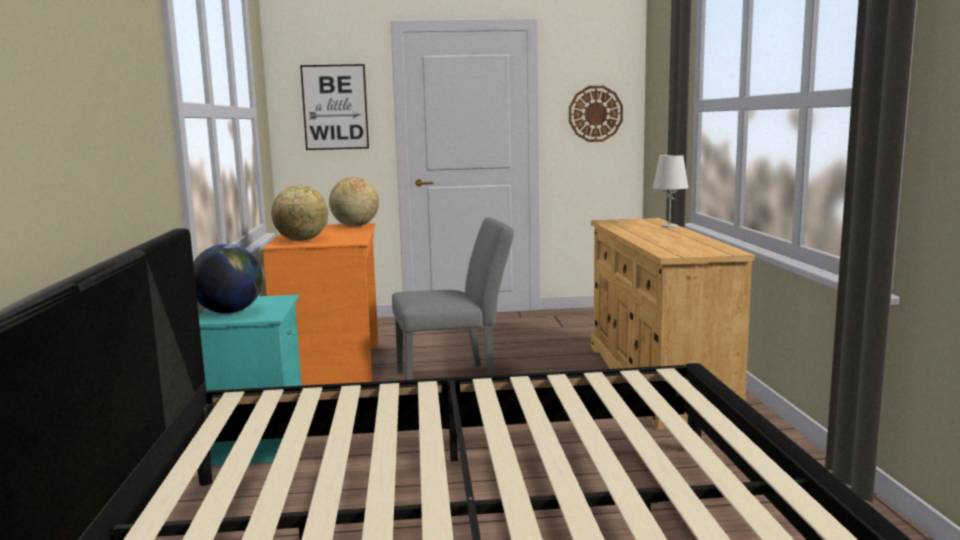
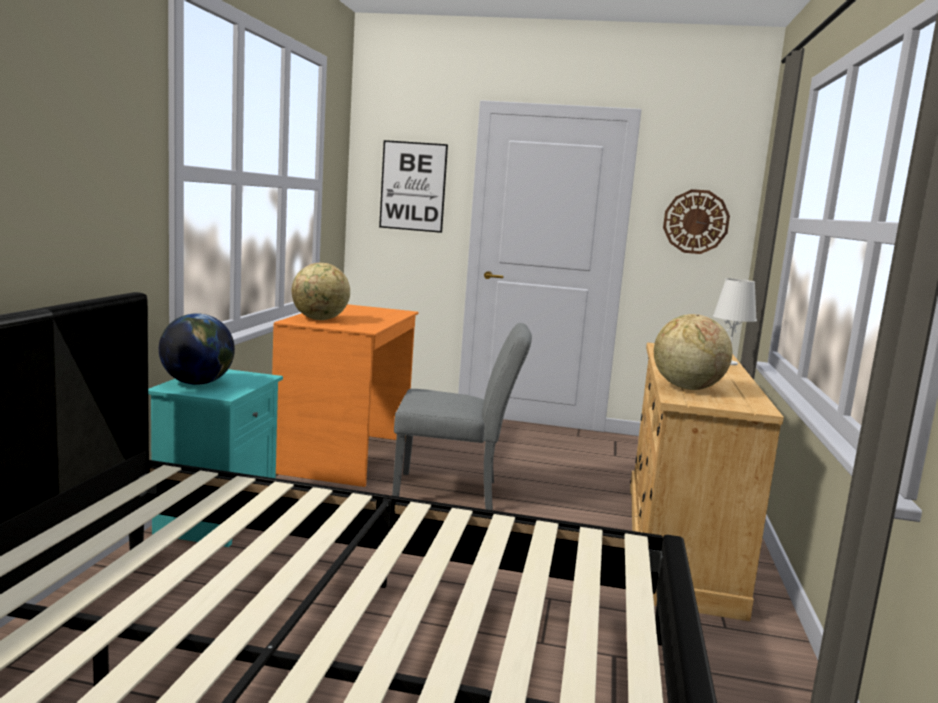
camera: 15 degrees right, 0 degrees up
(355, 226) = (393, 312): globe -> globe (686, 388)

